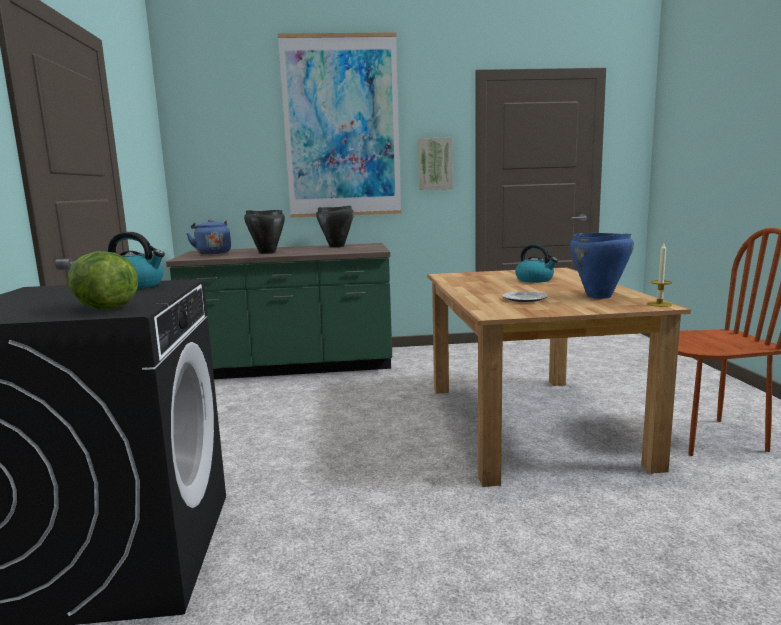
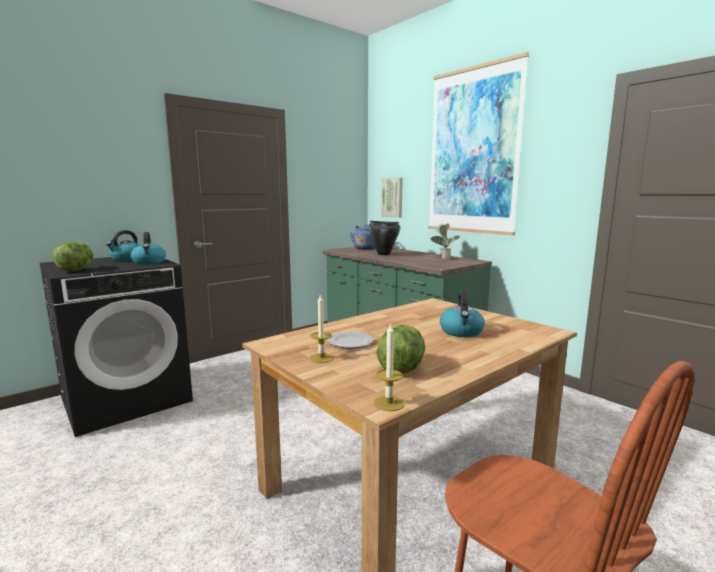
camera: 55 degrees right, 0 degrees up
(58, 293) = (127, 259): none -> kettle
(336, 246) = (443, 258): black cooking pot -> potted plant
(435, 164) = (554, 186): picture -> picture (392, 197)
(554, 307) = (321, 358): none -> candle
(599, 296) = (401, 368): blue cooking pot -> lettuce

